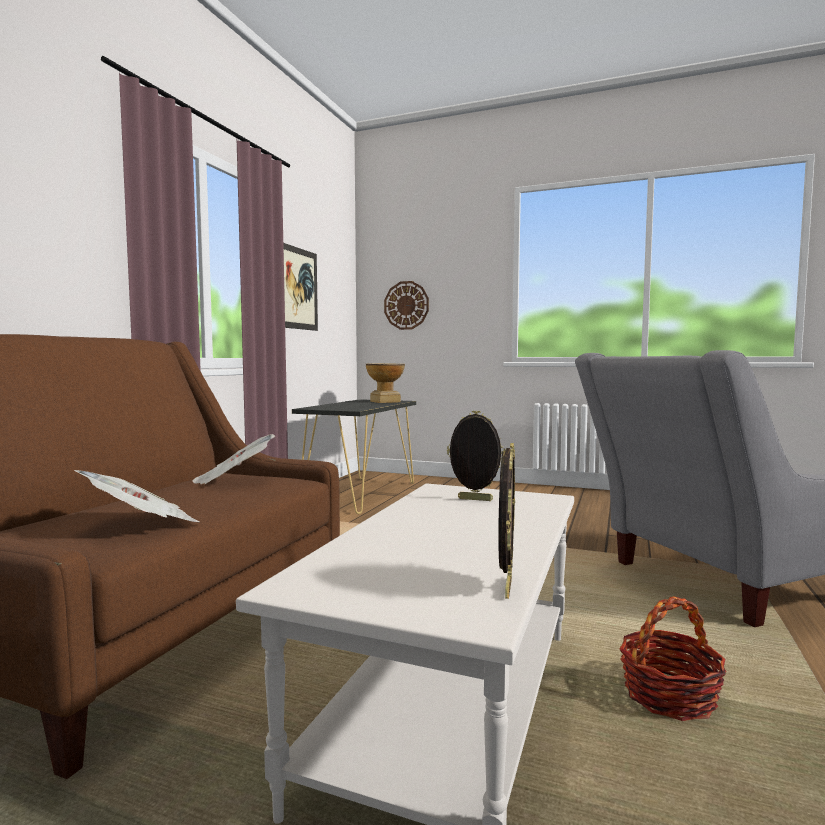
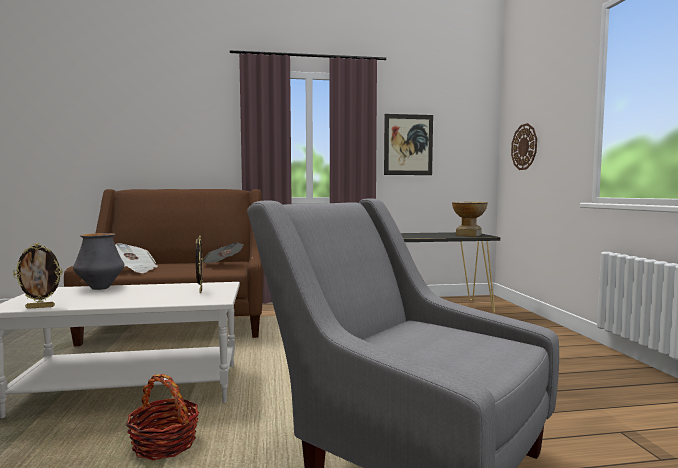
camera: 60 degrees right, 0 degrees up
(356, 546) = (100, 288): none -> vase

